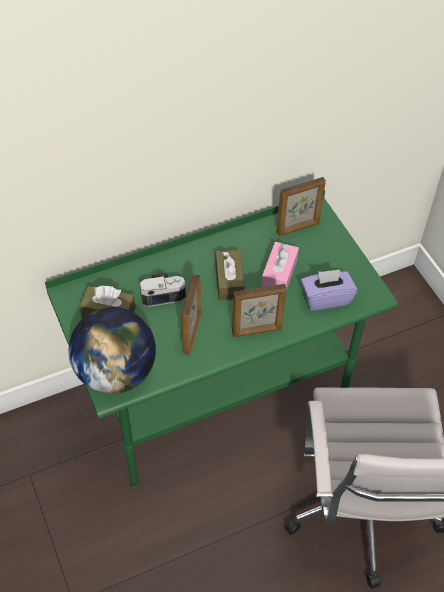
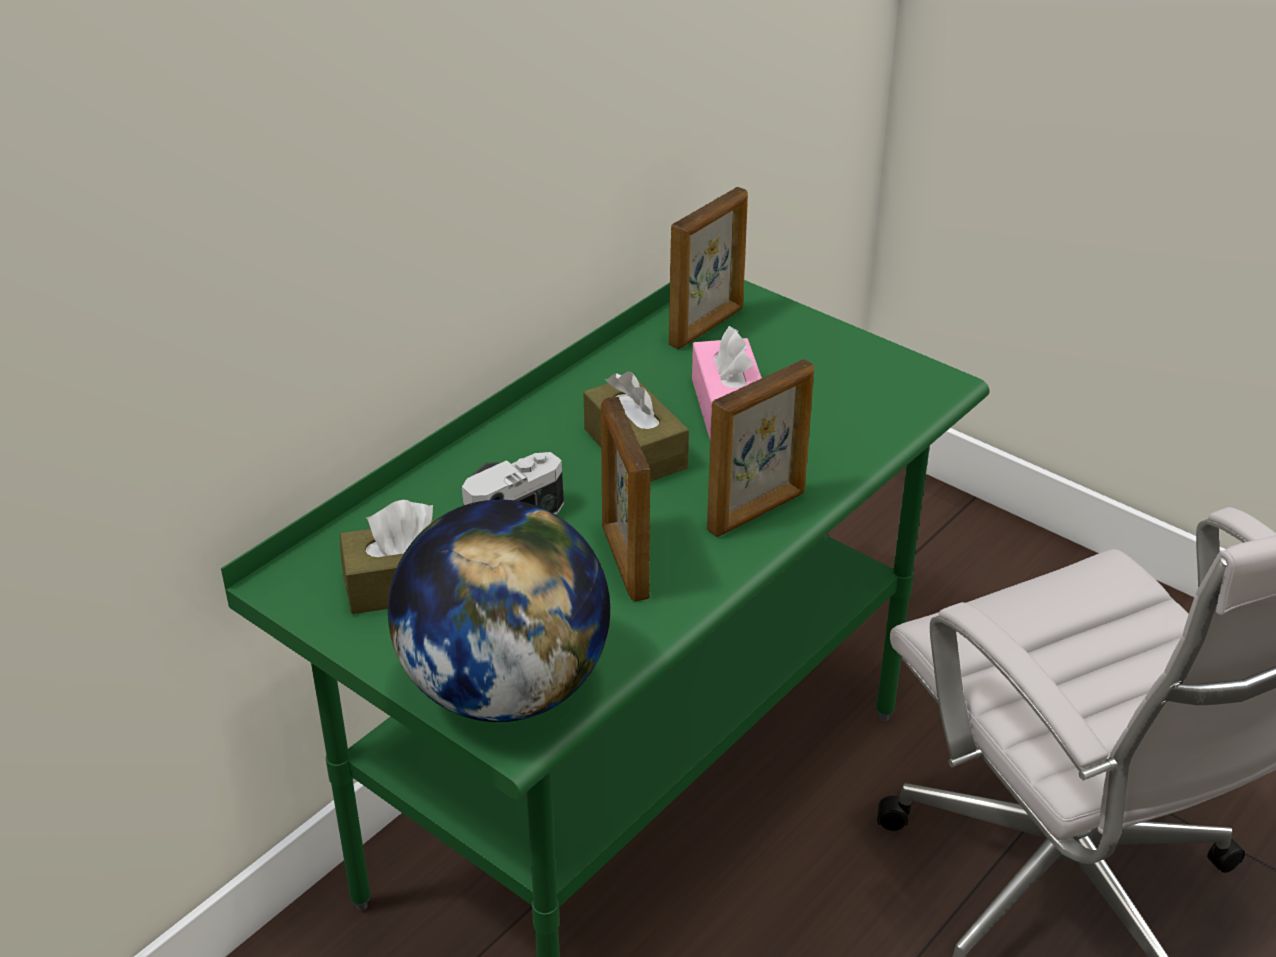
camera: 25 degrees left, 15 degrees down
(326, 298) = (851, 417): purple tissue box -> none

